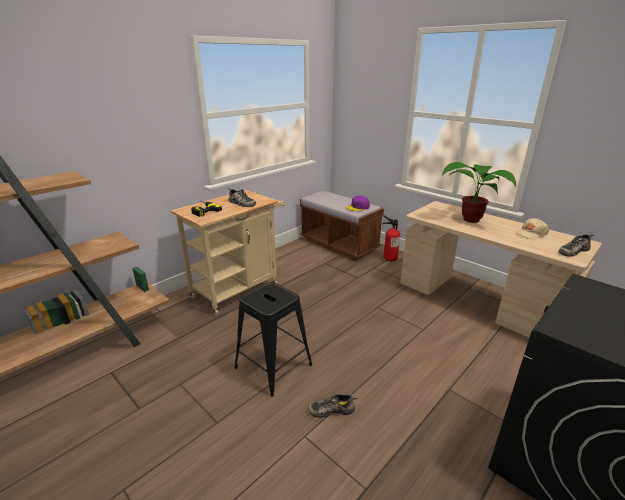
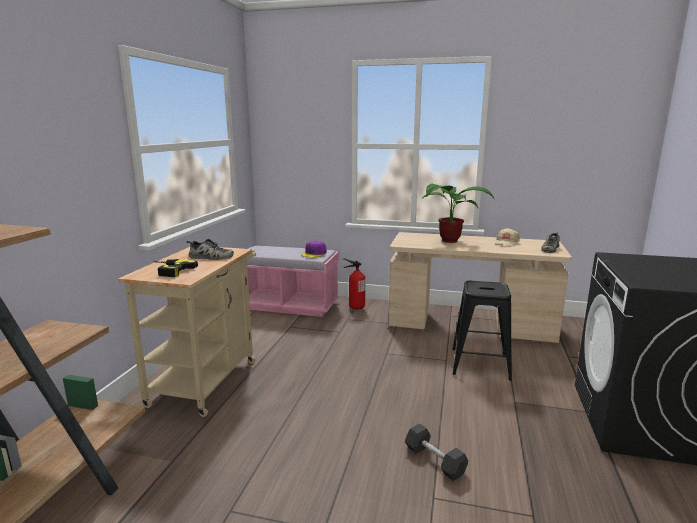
camera: 30 degrees left, 10 degrees down
(274, 366) = (333, 445): black stool -> black stool (480, 364)
(332, 409) = (434, 461): shoe -> grey dumbbell
(339, 245) = (289, 306): brown bench -> pink bench

